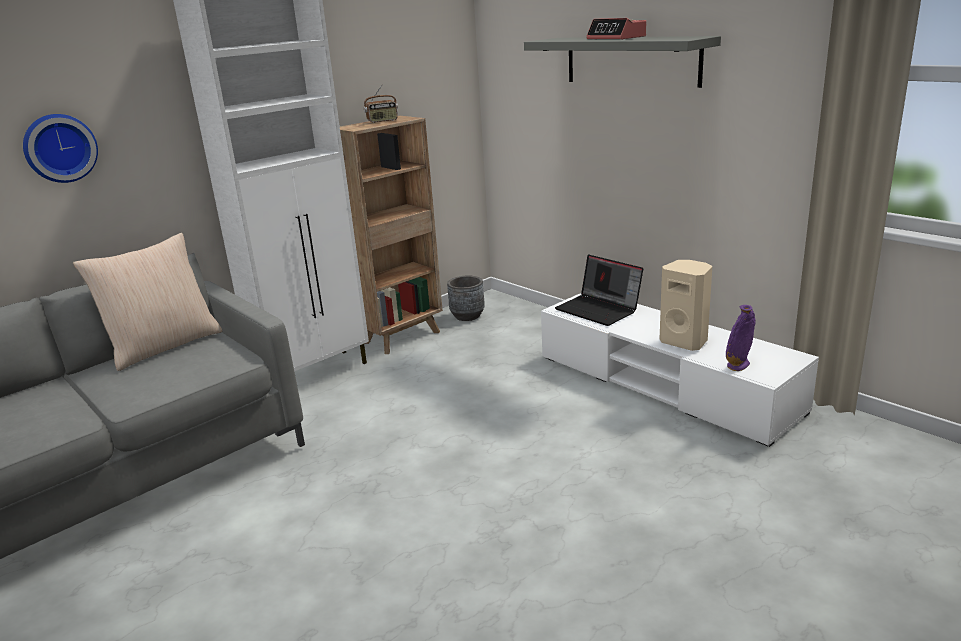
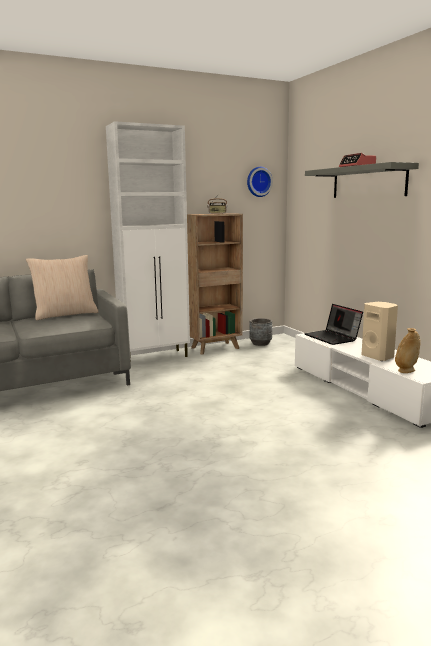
camera: 15 degrees right, 10 degrees down
(59, 148) = (35, 203): wall clock -> wall clock (258, 182)
(738, 365) = (406, 371): purple vase -> beige vase

